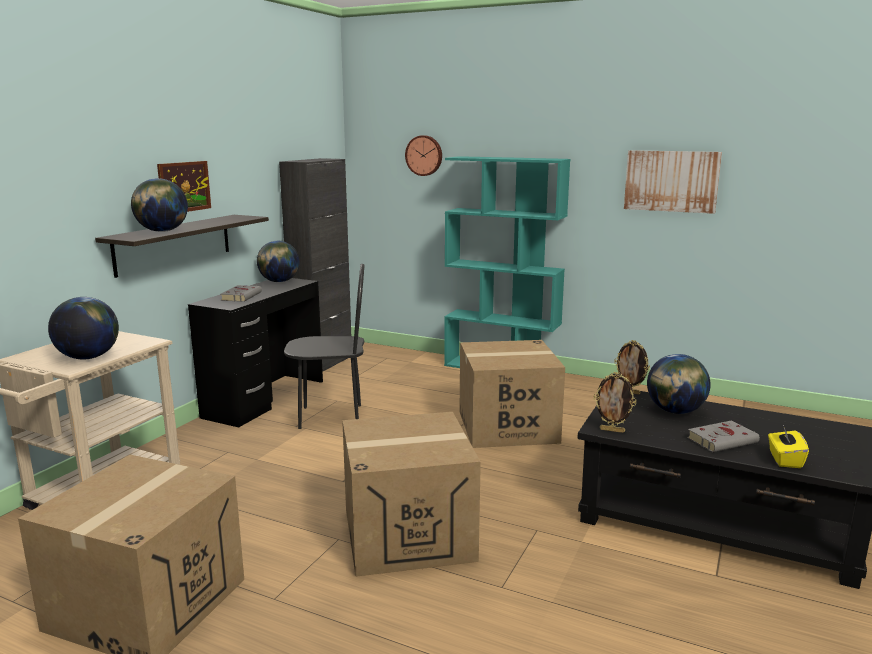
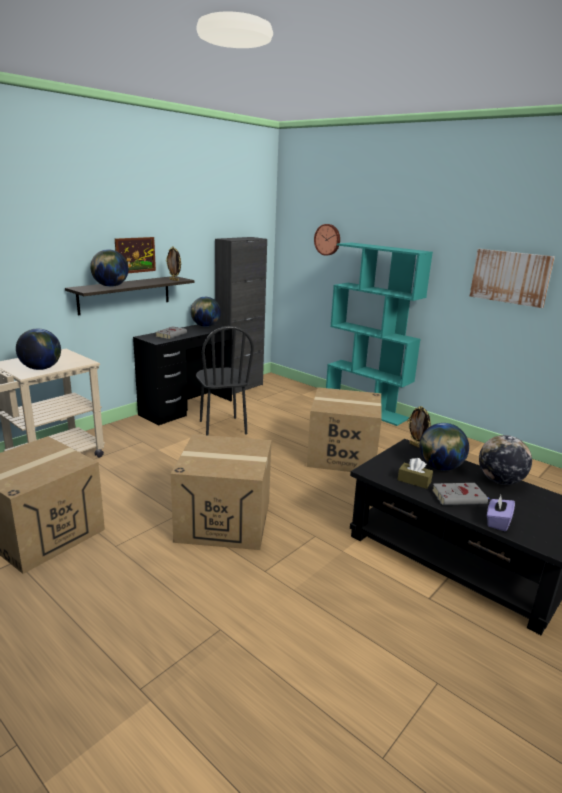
camera: 15 degrees right, 5 degrees up
(330, 417) = (222, 427): black chair -> black chair turned 60 degrees clockwise
(612, 430) = (377, 474): picture frame -> picture frame (174, 280)
(659, 431) = (414, 481): none -> brown tissue box
(750, 416) = (500, 481): none -> globe
(784, 460) = (497, 522): yellow tissue box -> purple tissue box

